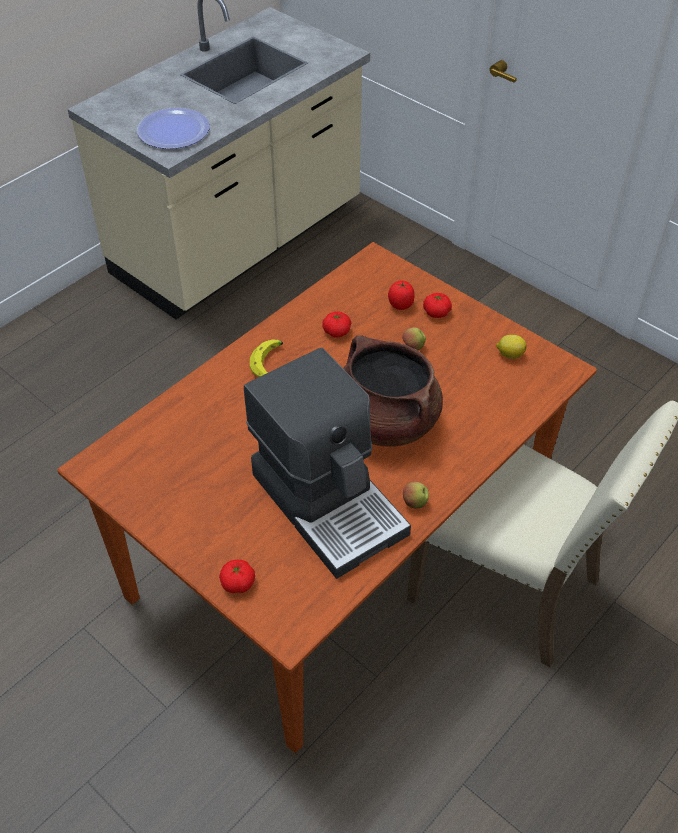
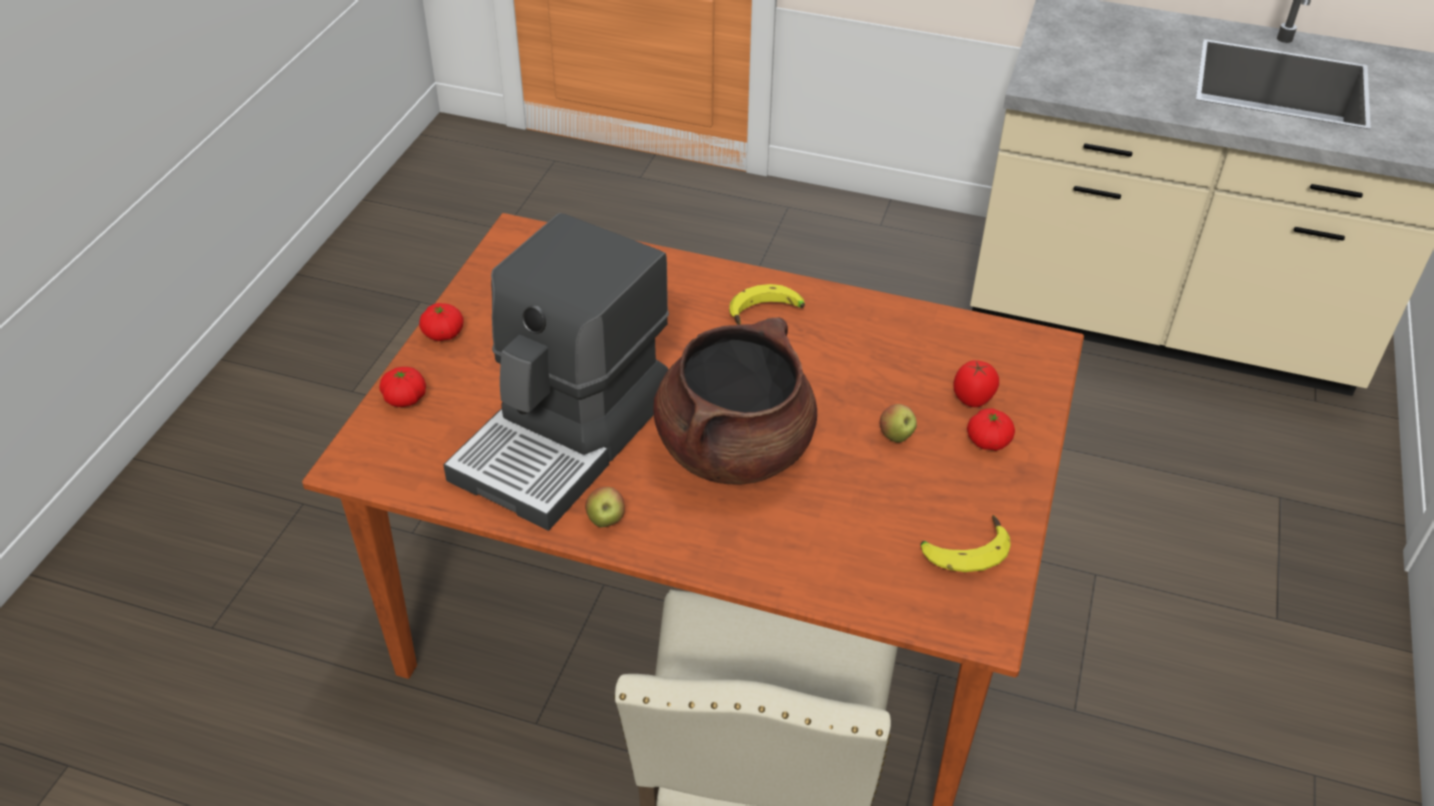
camera: 65 degrees right, 5 degrees down
(173, 130) = (1083, 73): plate -> none
(336, 332) = (869, 353): tomato -> tomato (443, 334)
(509, 354) = (963, 548): lemon -> banana

